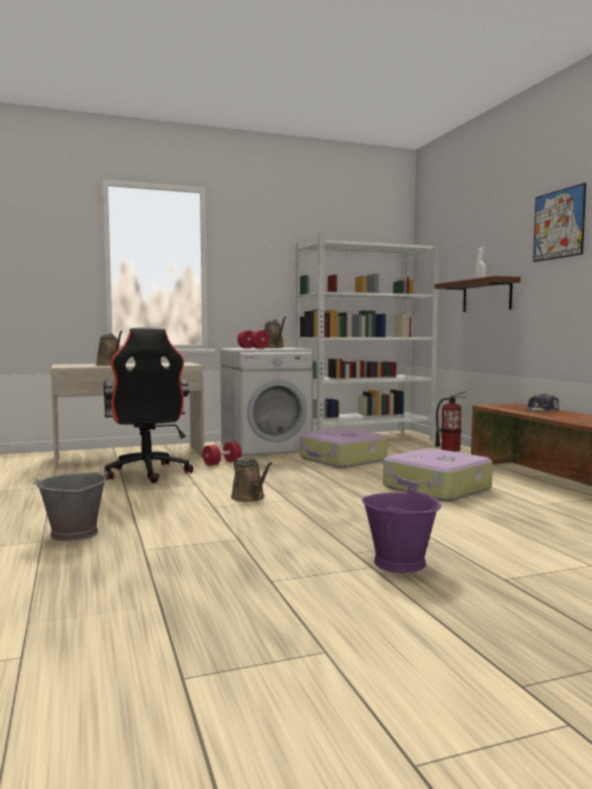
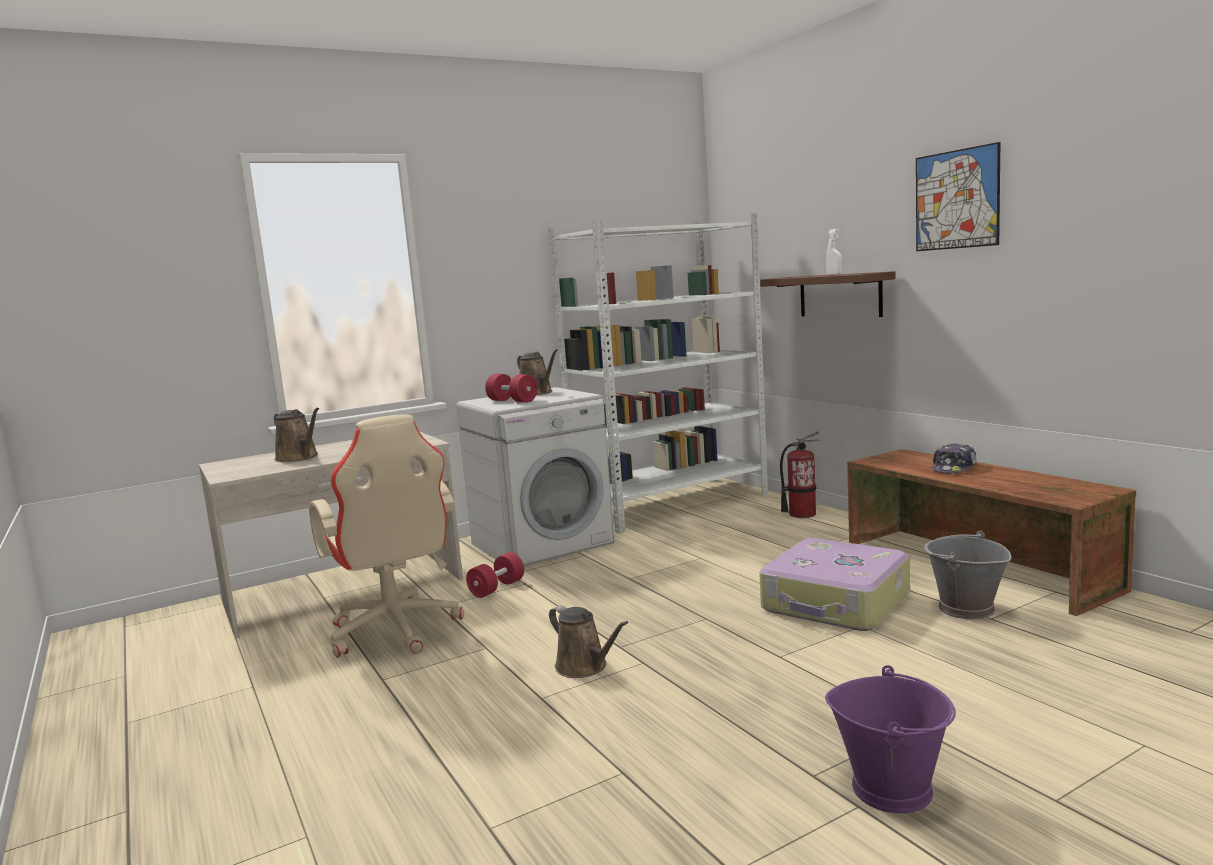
camera: 10 degrees left, 5 degrees up
(73, 534) = (352, 808): grey bucket -> grey bucket (965, 609)
(147, 475) = (396, 635): black office chair -> beige office chair
(342, 459) = (668, 556): suitcase -> none

